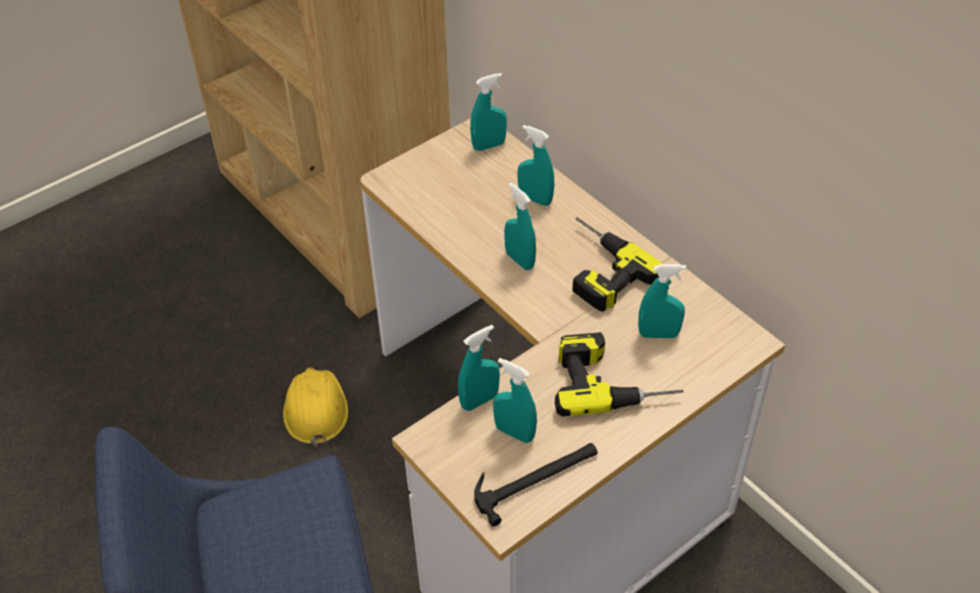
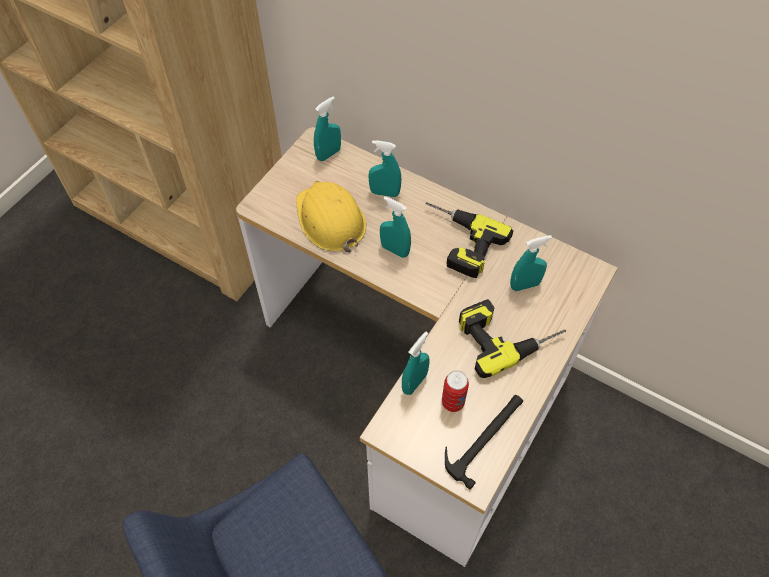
camera: 20 degrees left, 10 degrees up
(315, 409) = (232, 387): yellow hard hat -> yellow hard hat (330, 219)
(514, 433) = (453, 402): turquoise spray bottle -> can

